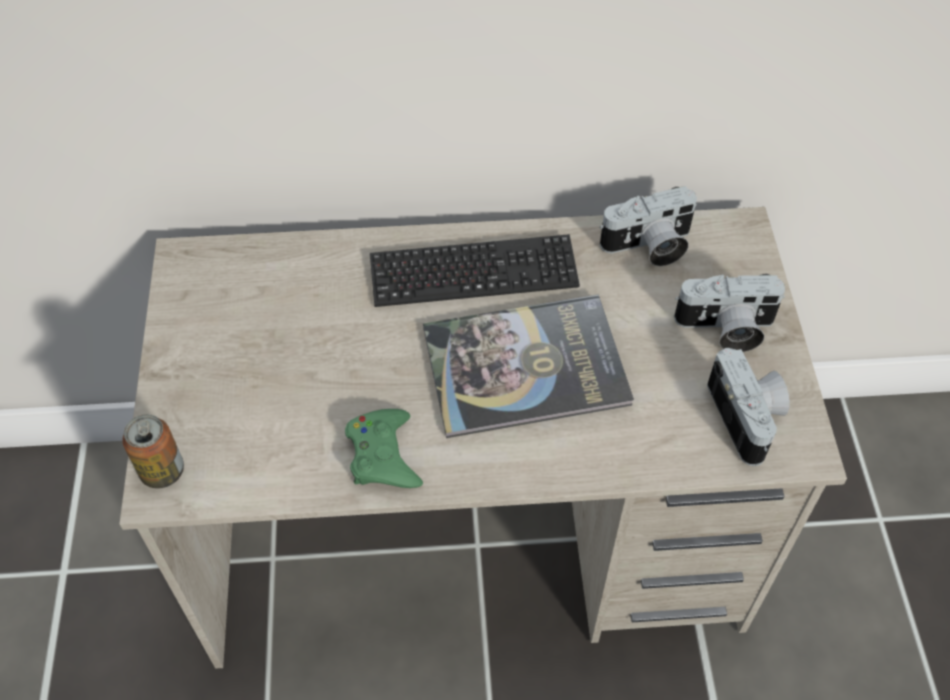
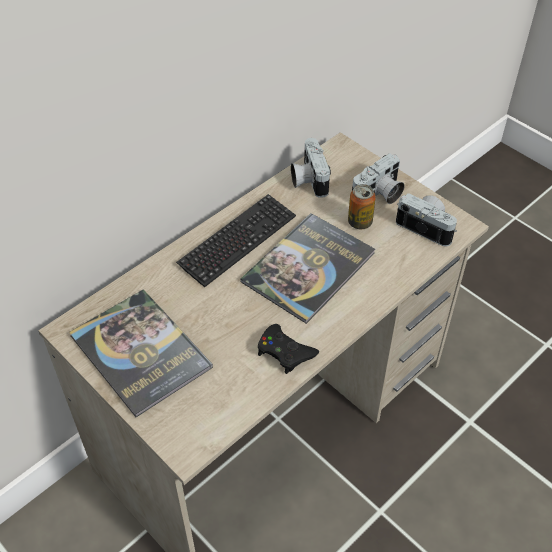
camera: 40 degrees left, 5 degrees down
(162, 471) = (178, 439): can -> can (359, 222)
(228, 337) = (140, 352): none -> book
(383, 455) = (285, 352): green game controller -> black game controller
(649, 247) = (308, 179): camera -> camera turned 135 degrees clockwise

